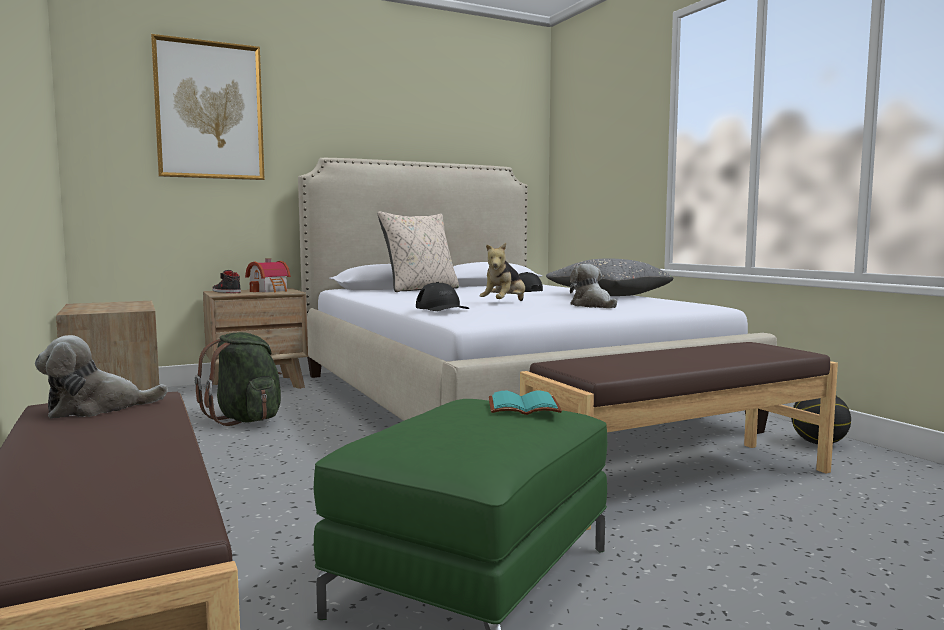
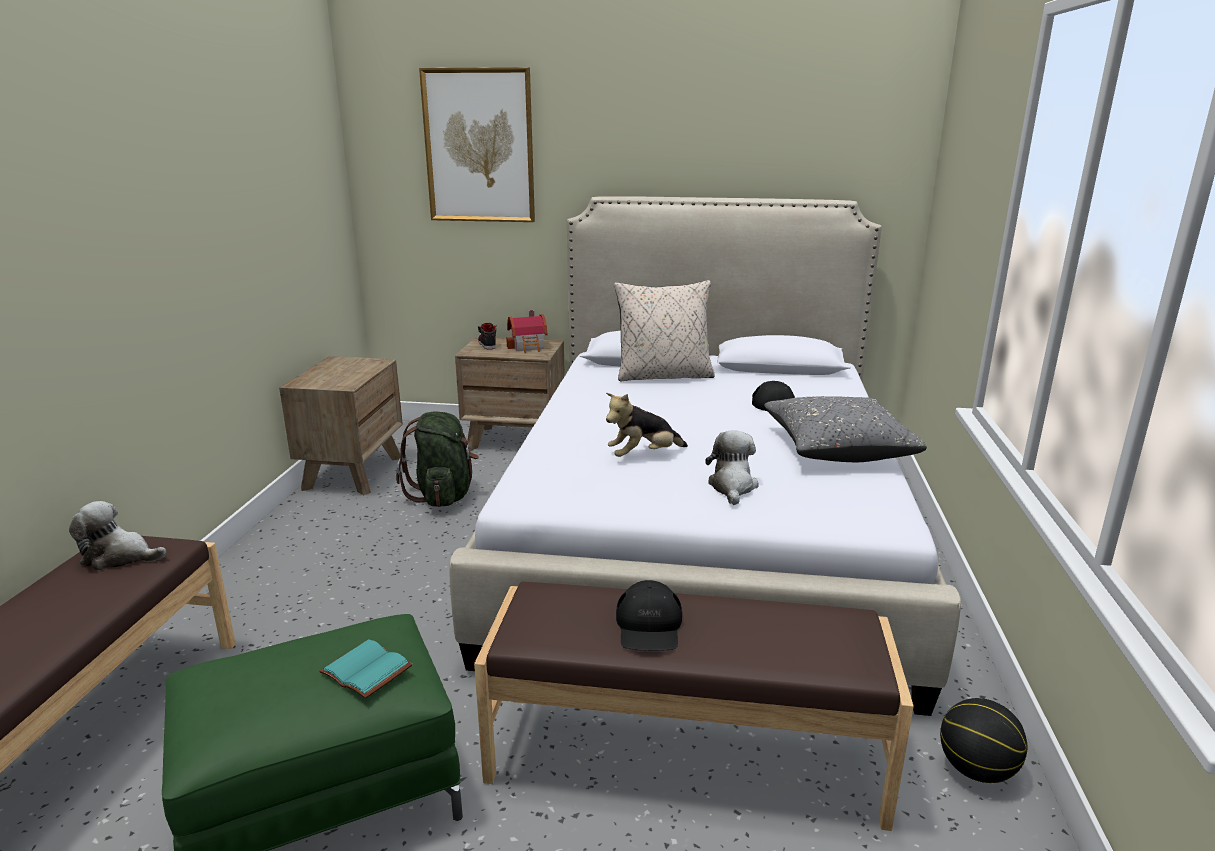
camera: 35 degrees right, 15 degrees up
(442, 308) = (543, 459): black cap -> black cap (649, 626)

